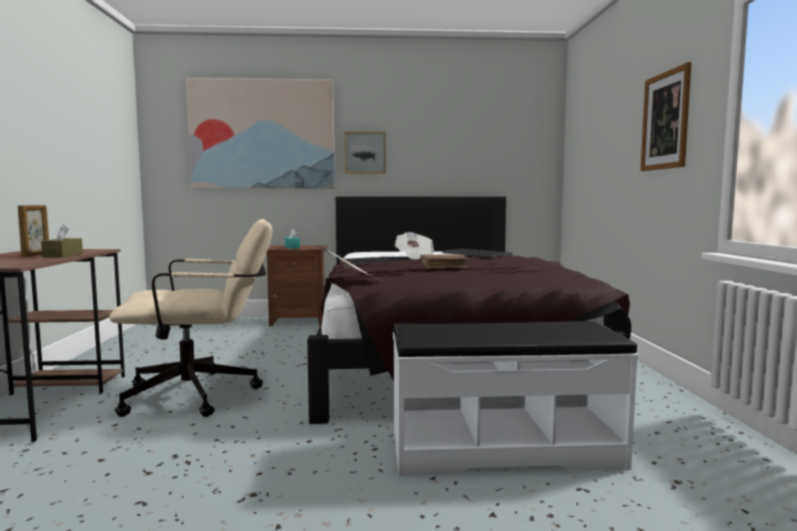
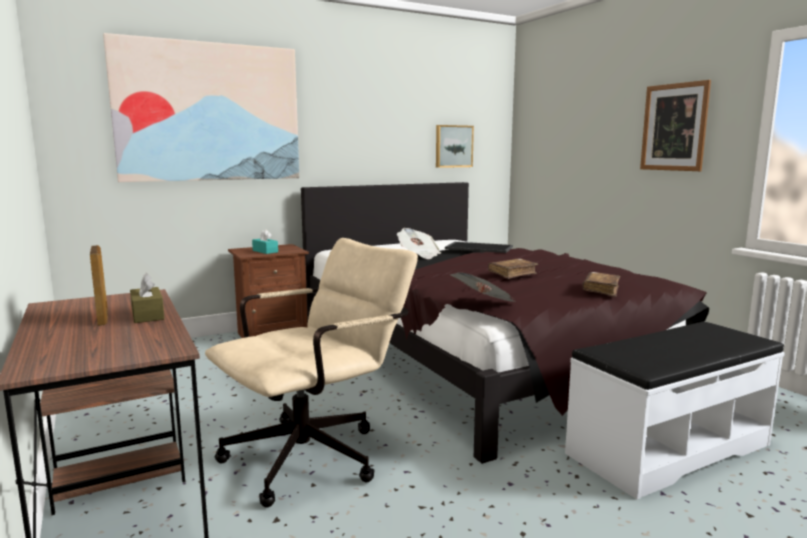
camera: 25 degrees left, 5 degrees up
(365, 153) = (329, 137): picture -> picture (453, 146)
(492, 281) = (601, 290): none -> brown book

